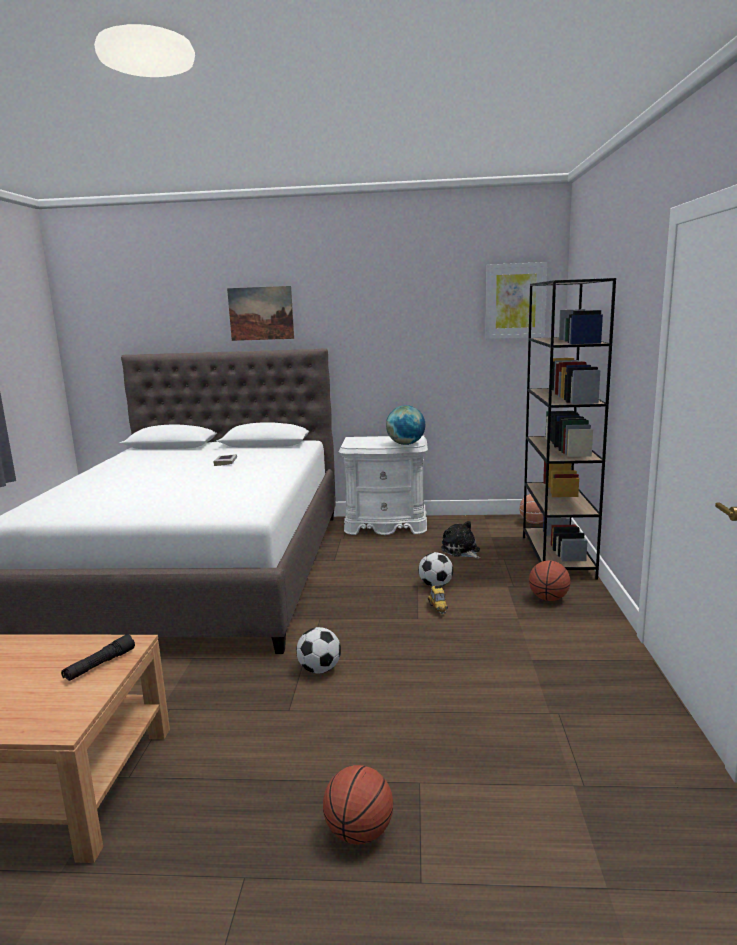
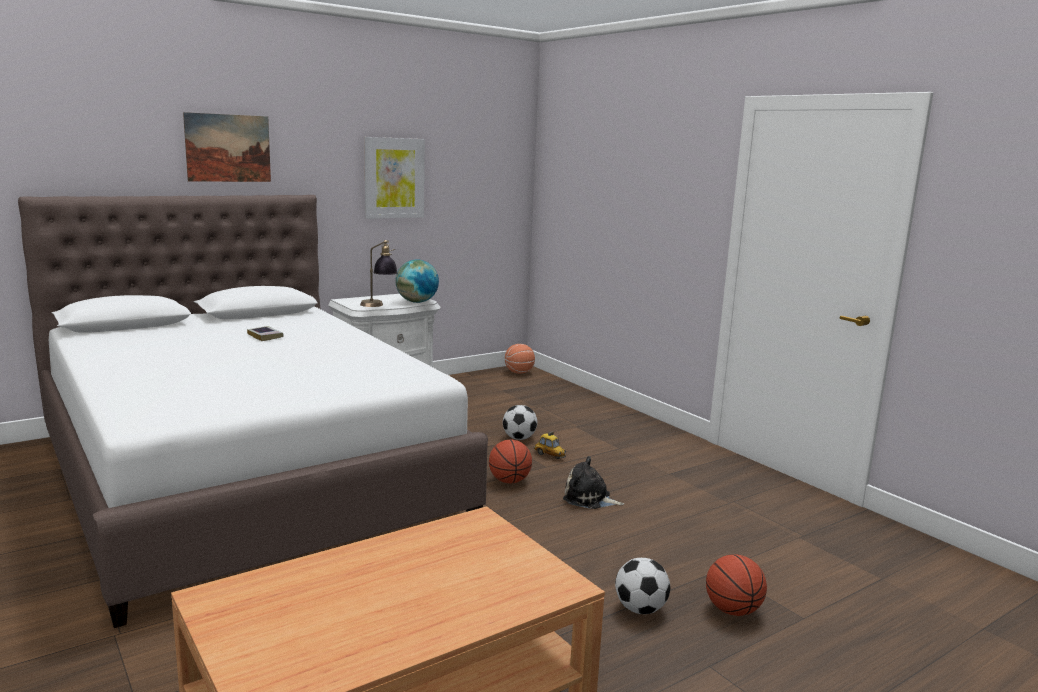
camera: 40 degrees left, 0 degrees up
(100, 665) = (492, 540): black flashlight -> none
(319, 669) = (532, 525): football -> football (640, 609)
(367, 445) = (378, 306): none -> table lamp
(461, 551) = (495, 406): plush toy -> plush toy (589, 499)
(515, 301) = (495, 152): picture -> picture (394, 178)
(548, 598) = (618, 429): basketball -> basketball (509, 481)
(558, 557) = (578, 397): beige bookcase -> none

